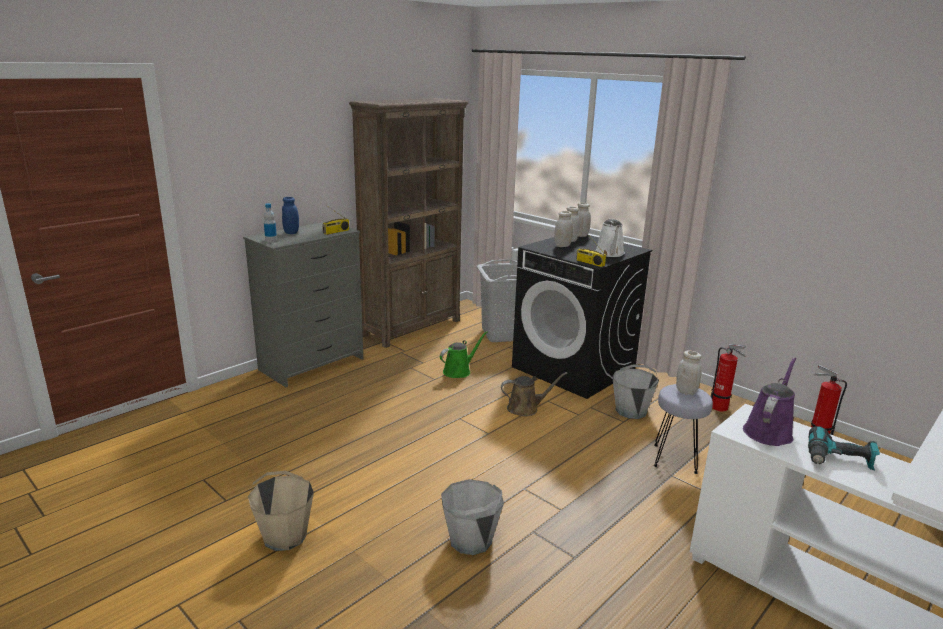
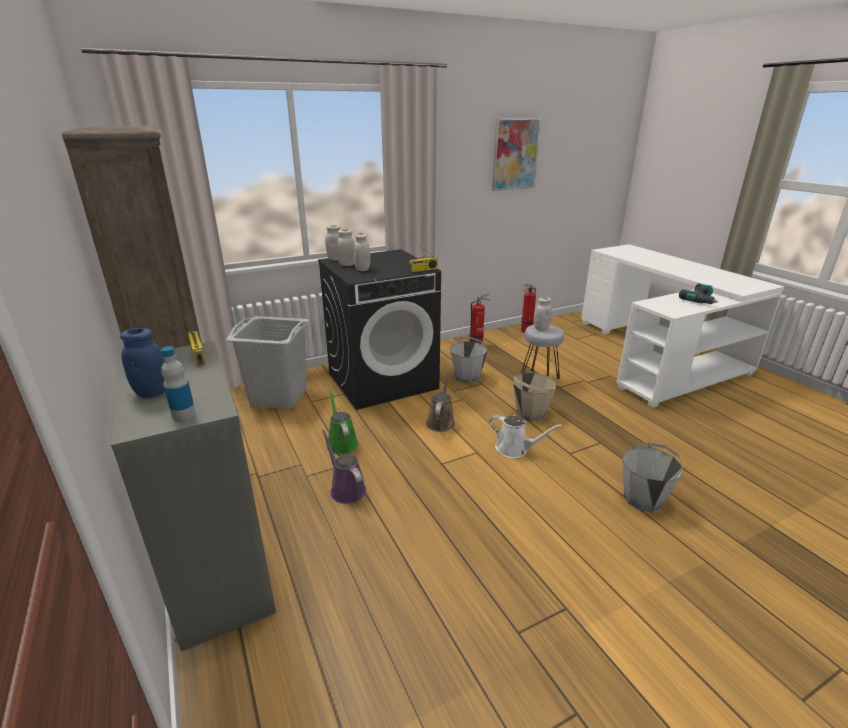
camera: 70 degrees left, 5 degrees up
(284, 535) = (650, 643): beige bucket -> beige bucket (530, 413)
(610, 254) = (402, 260): white watering can -> white watering can (515, 449)
(768, 431) = (669, 305): purple watering can -> purple watering can (346, 489)
(861, 178) = (515, 154): none -> picture

